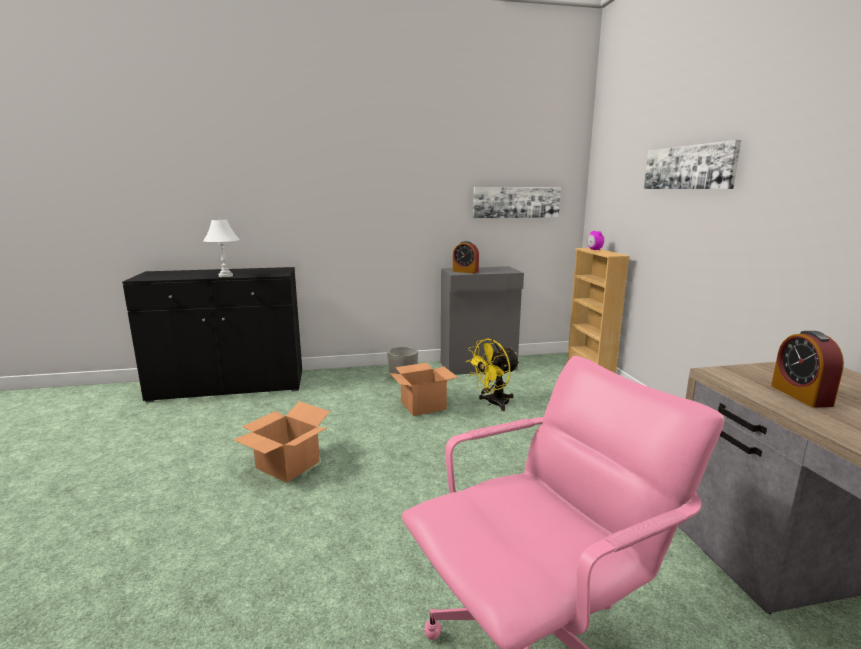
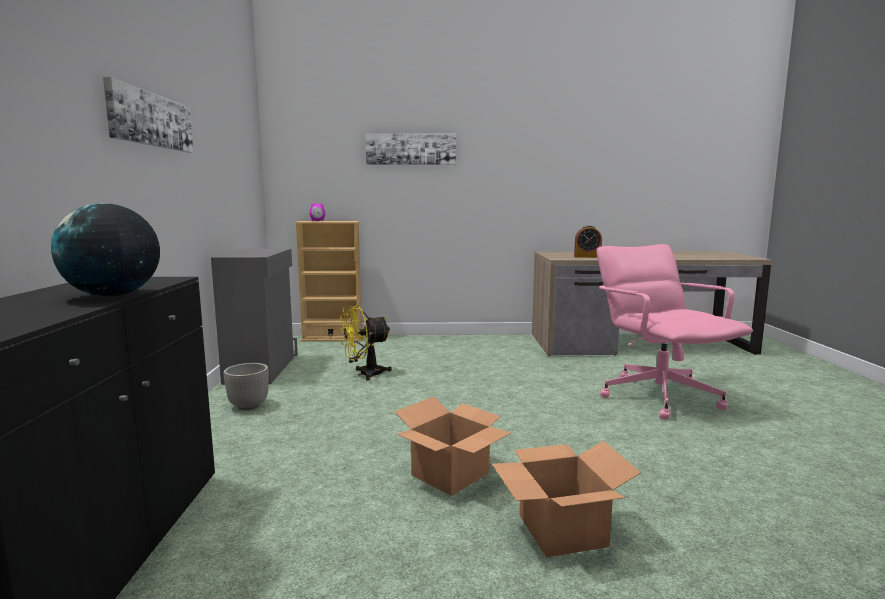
camera: 80 degrees left, 5 degrees down
(225, 276) = (113, 295): white table lamp -> globe
(422, 406) = (345, 401): cardboard box -> cardboard box (563, 531)
(465, 271) = (253, 254): alarm clock -> none
(493, 403) = (365, 374): yellow fan -> yellow fan turned 90 degrees clockwise
(516, 202) = (237, 174): picture -> picture (151, 120)

